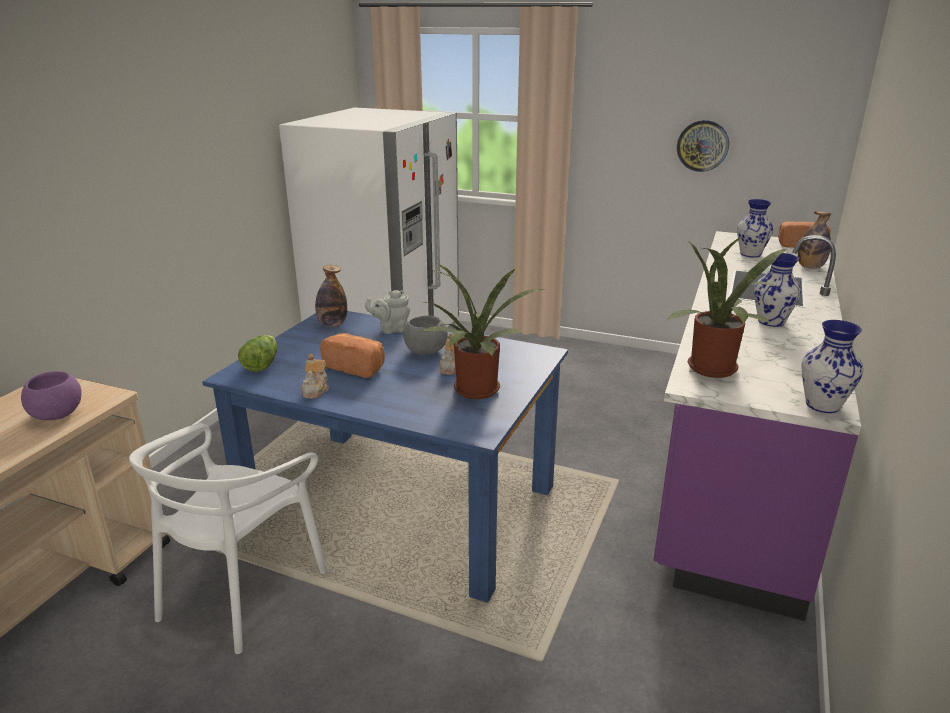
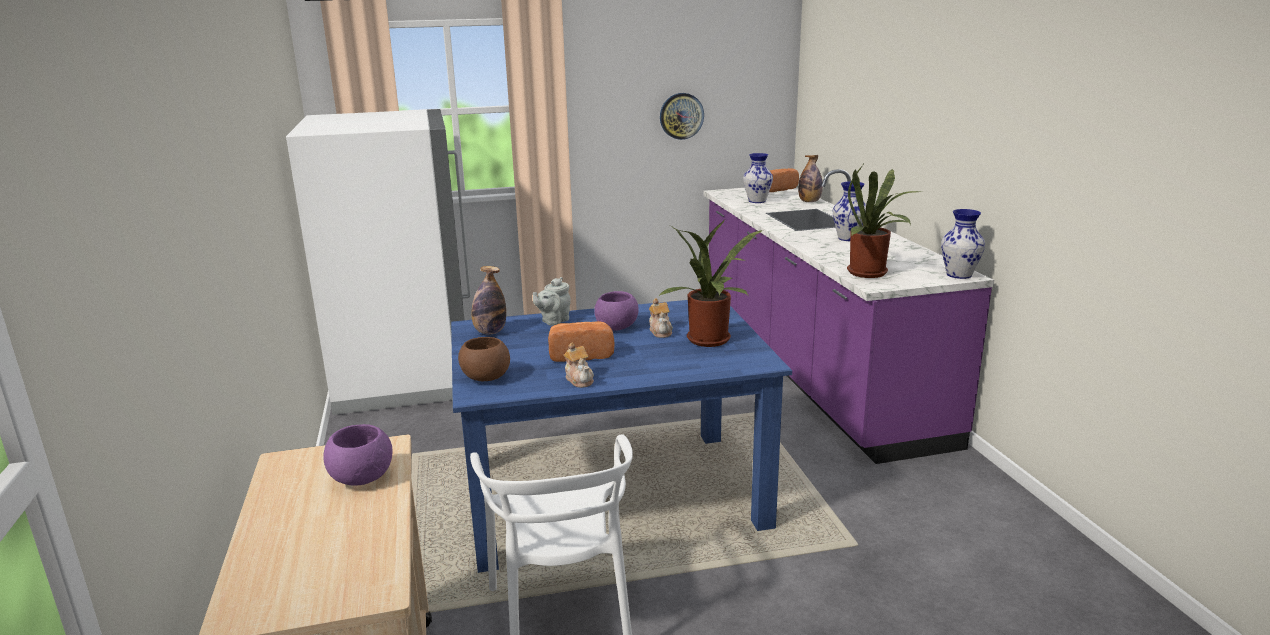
camera: 35 degrees left, 5 degrees down
(261, 364) = (485, 378): lettuce -> brown bowl
(426, 351) = (617, 327): grey bowl -> purple bowl

